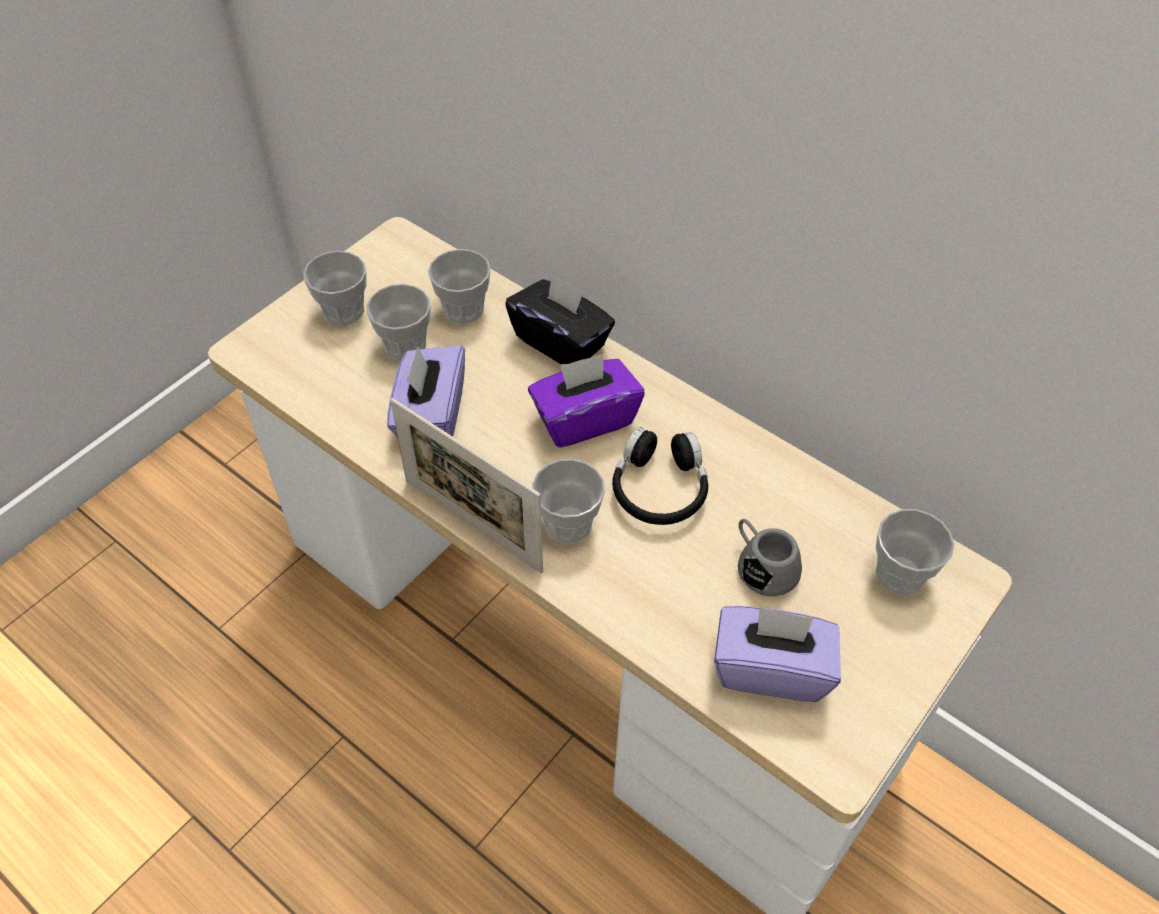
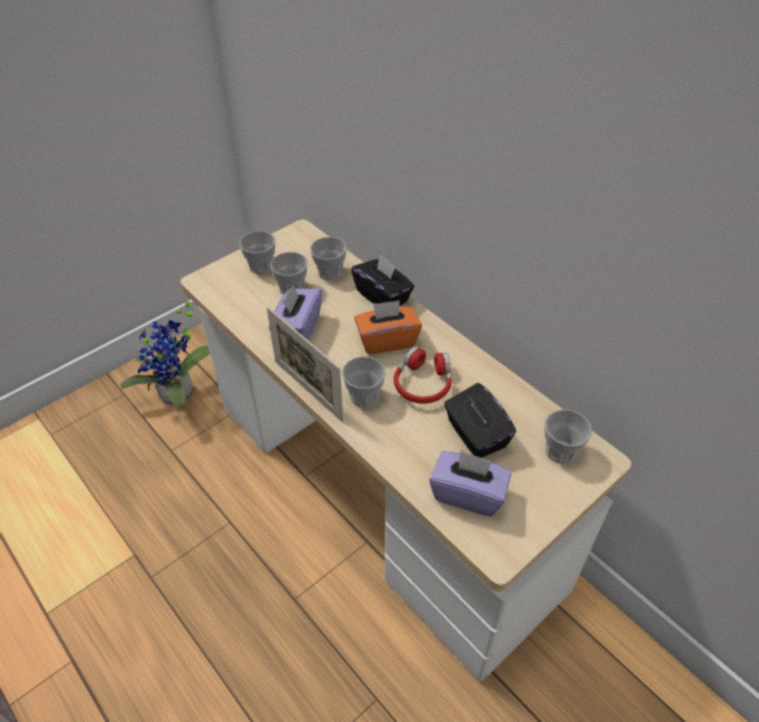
camera: 10 degrees right, 5 degrees down
(214, 532) = (180, 396): none -> potted plant
(584, 419) = (387, 340): purple tissue box -> orange tissue box
(659, 488) = (423, 383): black headphones -> red headphones
(762, 566) = (475, 435): grey mug -> black tissue box

